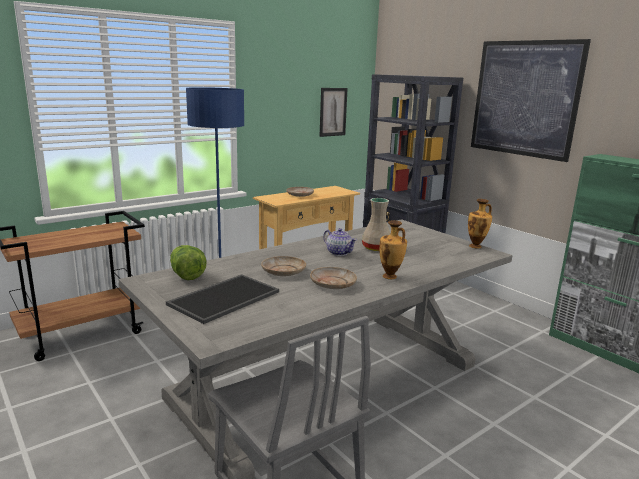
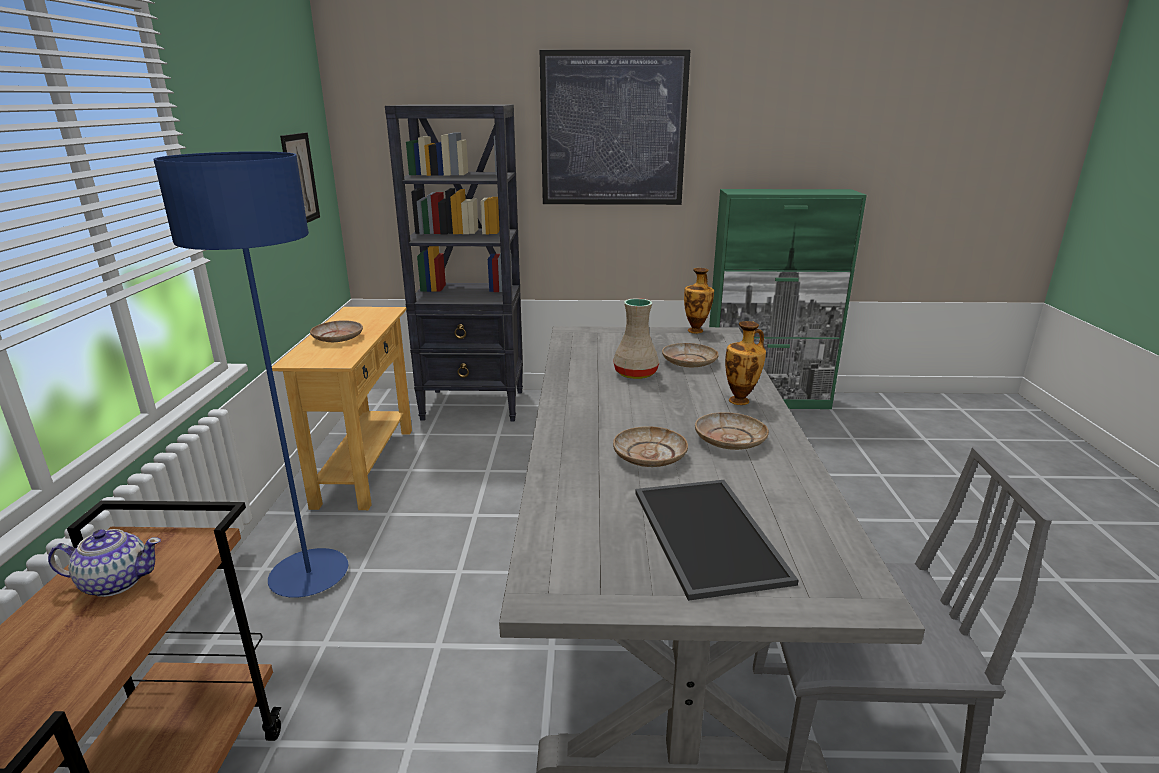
camera: 50 degrees left, 5 degrees up
(186, 275) = (571, 539): lettuce -> none
(339, 252) = (622, 398): teapot -> teapot (115, 582)
(420, 255) = (689, 362): none -> beige plate

